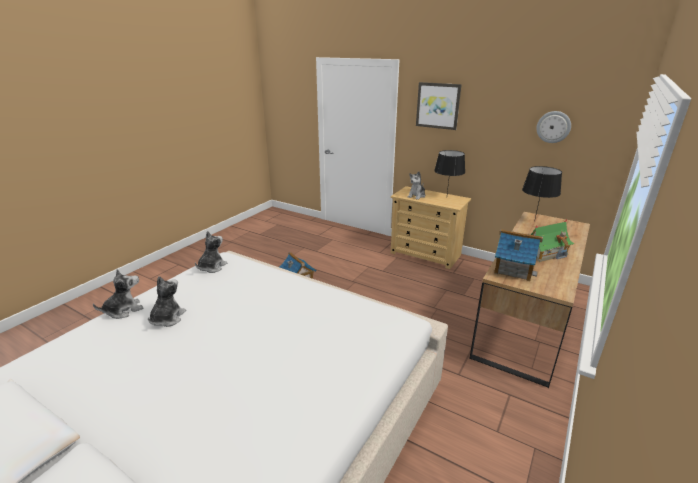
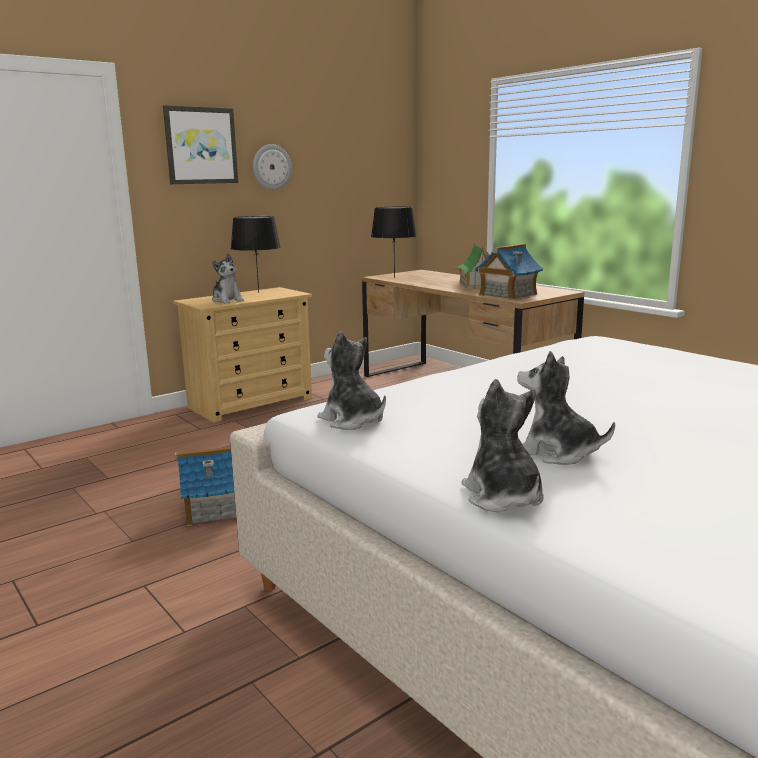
camera: 70 degrees left, 10 degrees down
(553, 127) = (349, 163): wall clock -> wall clock (271, 167)

